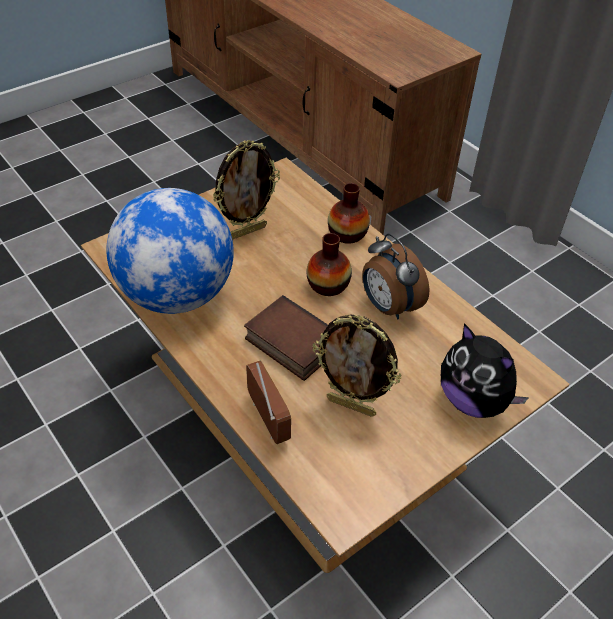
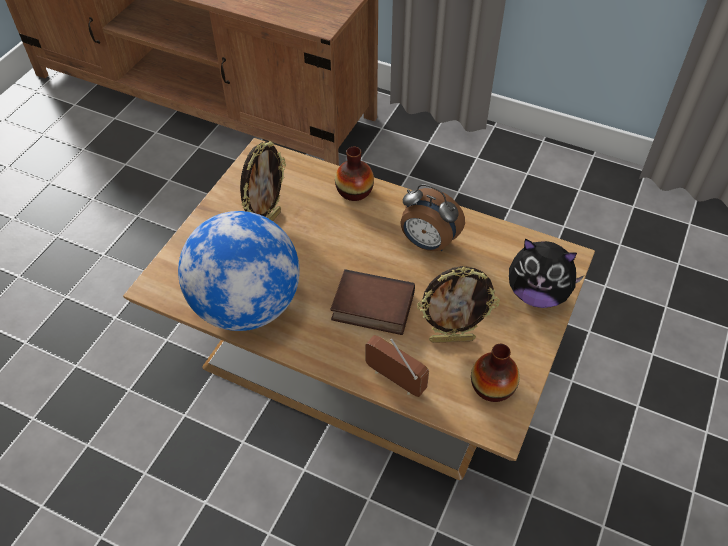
camera: 25 degrees left, 5 degrees up
(328, 285) = (368, 244): vase -> vase (492, 386)

